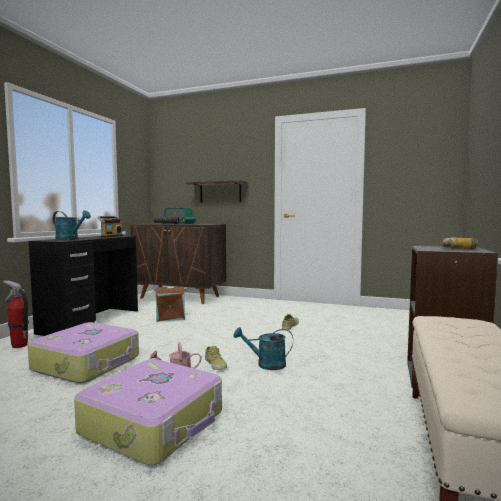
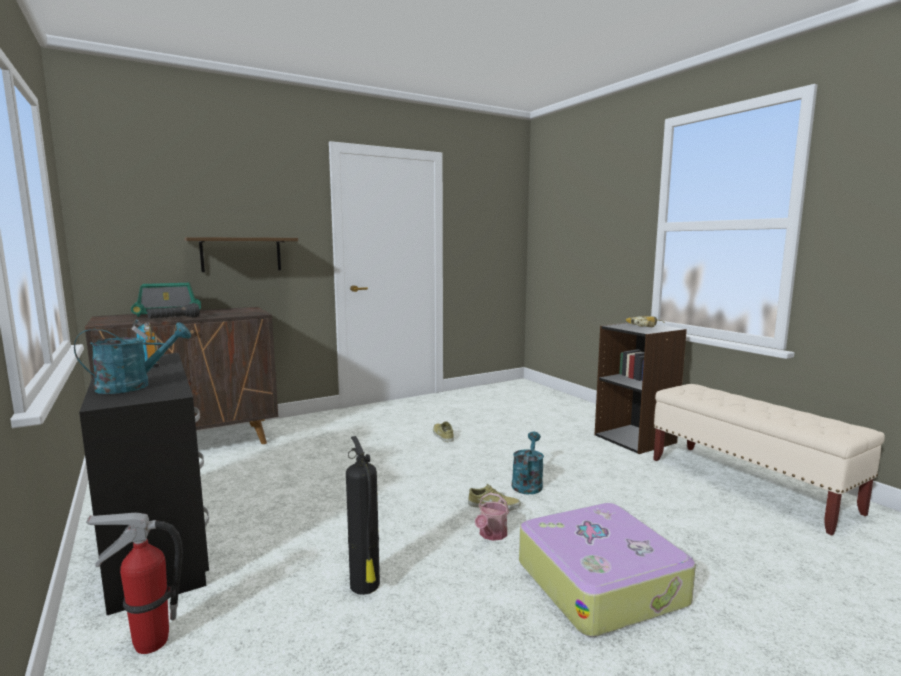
camera: 50 degrees left, 5 degrees up
(88, 363) = (365, 586): suitcase -> fire extinguisher
(171, 316) = (276, 478): brown storage box -> none
(266, 364) = (527, 483): turquoise watering can -> turquoise watering can turned 150 degrees clockwise

